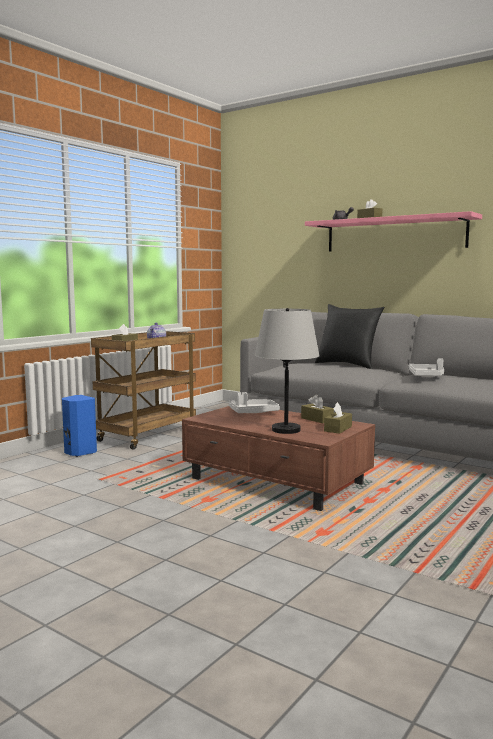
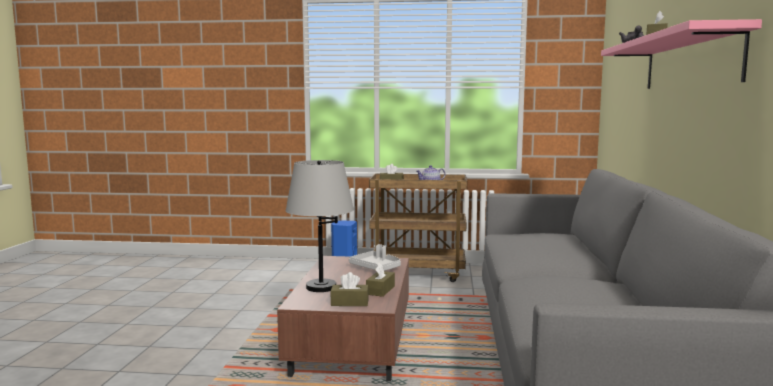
camera: 60 degrees right, 0 degrees up
(347, 365) = (578, 247): black pillow -> none
(427, 376) = (552, 282): grey tray -> none

